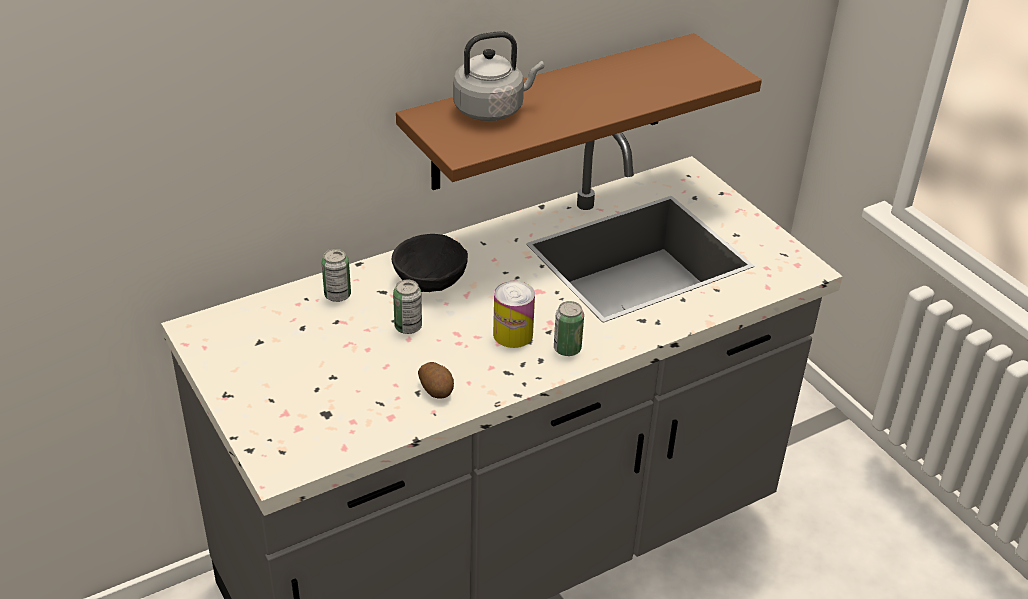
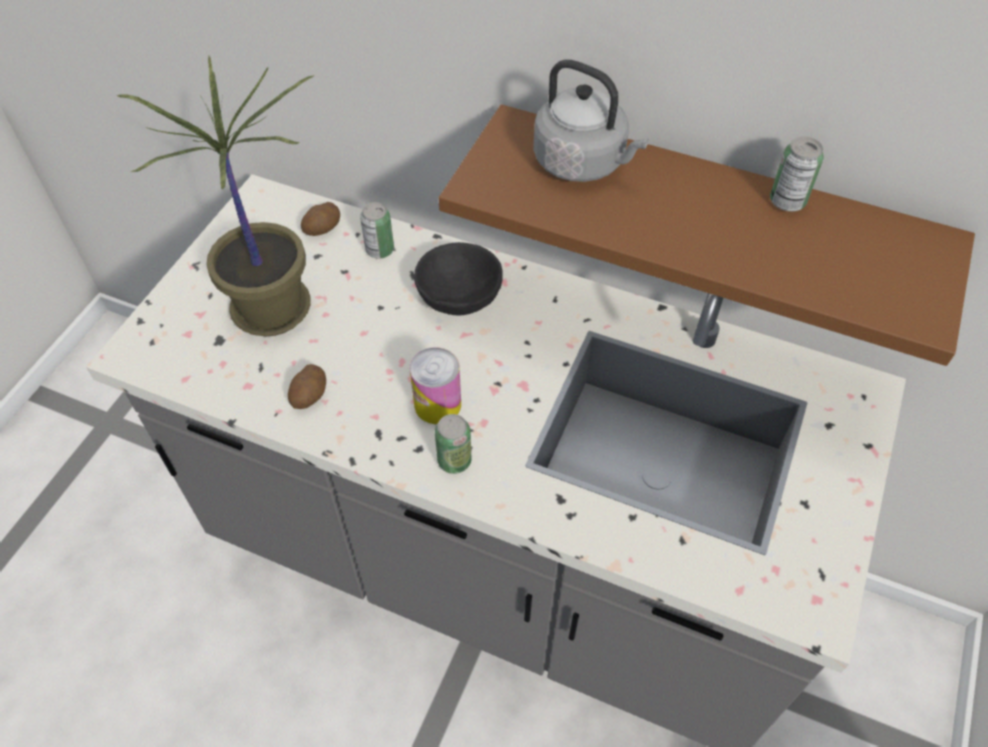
camera: 55 degrees right, 15 degrees up
(278, 312) = (323, 229): none -> potato
(325, 374) = (269, 307): none -> potted plant
(408, 327) = (379, 322): can -> can (787, 201)

